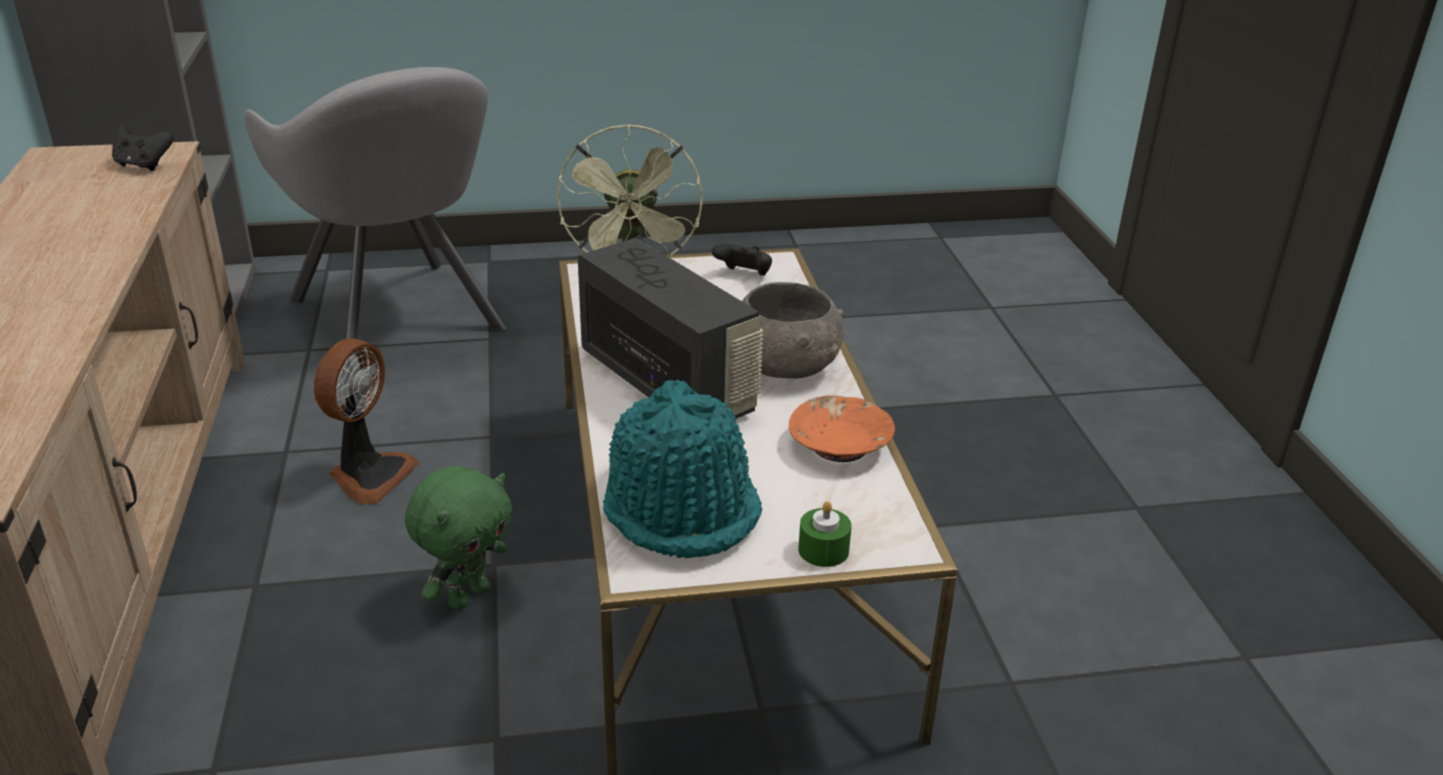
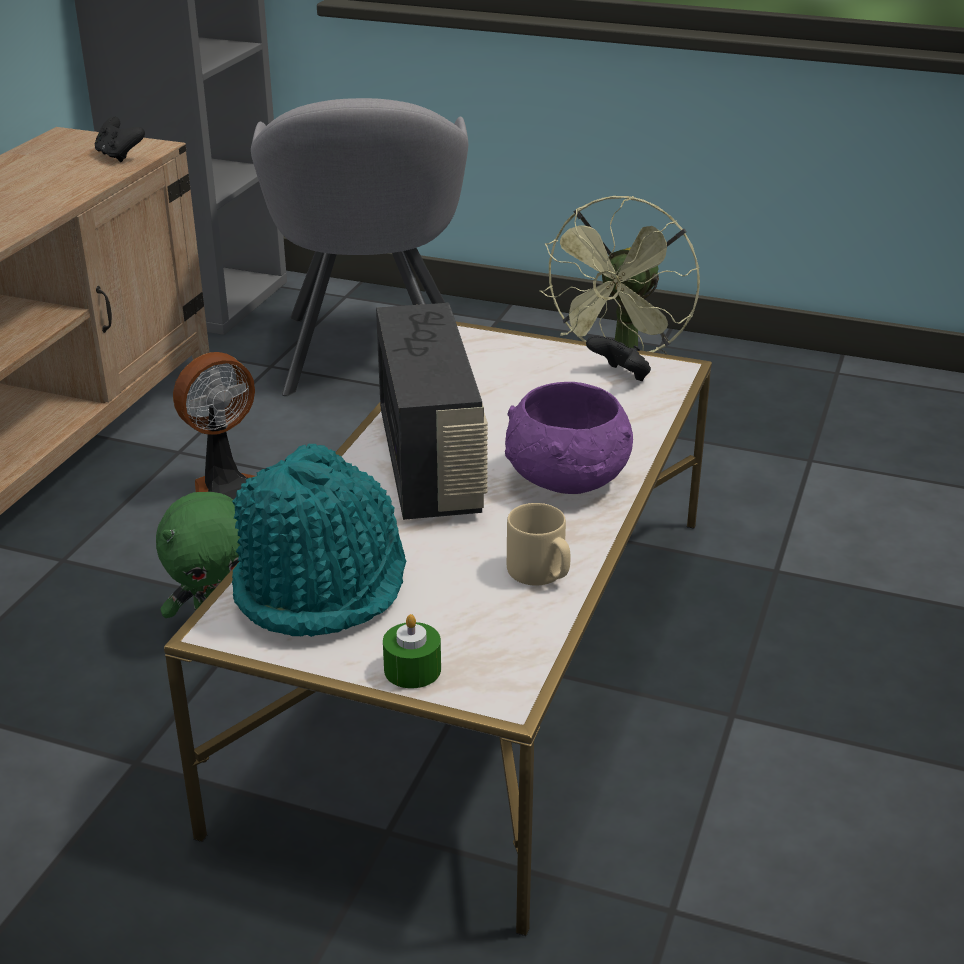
camera: 30 degrees right, 0 degrees up
(786, 367) = (567, 479): grey bowl -> purple bowl
(841, 445) = (540, 573): orange bowl -> beige mug

